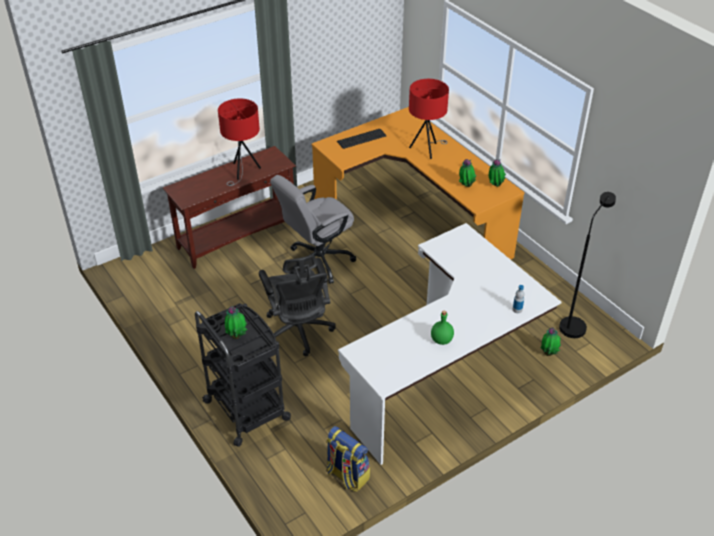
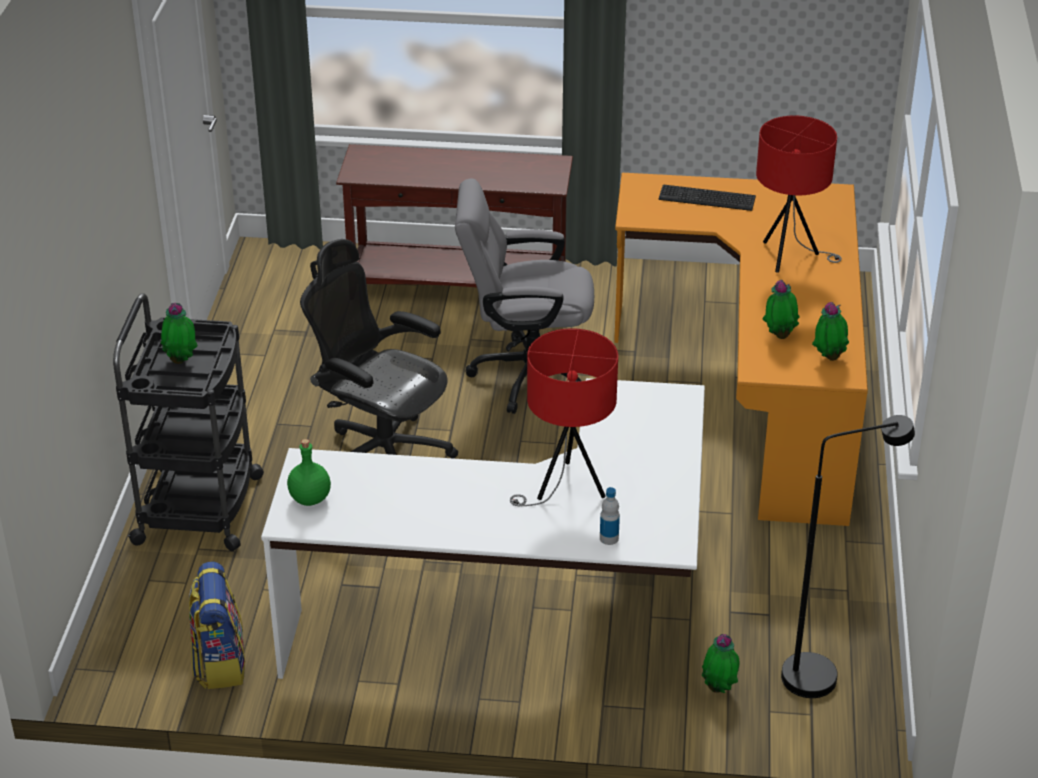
camera: 40 degrees right, 5 degrees down
(243, 172) = (480, 171): red table lamp -> red table lamp (565, 488)
(298, 333) = (381, 453): office chair -> office chair turned 105 degrees clockwise
(441, 340) = (440, 514): green bottle -> green bottle (310, 498)

